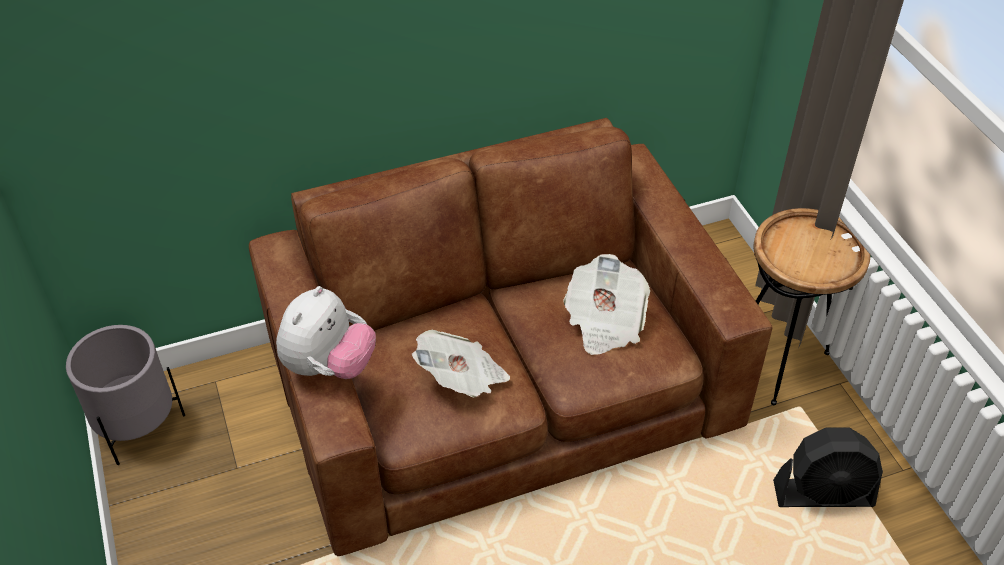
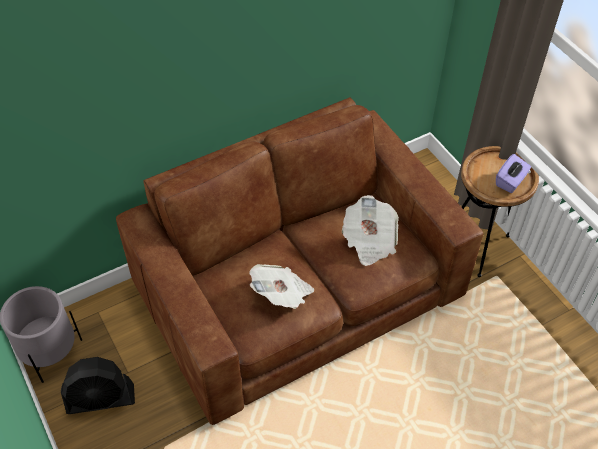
camera: 10 degrees left, 5 degrees up
(329, 366) = (194, 301): plush toy -> none
(823, 494) = (521, 334): black fan -> black fan (101, 399)
(825, 260) = (510, 181): none -> purple tissue box

